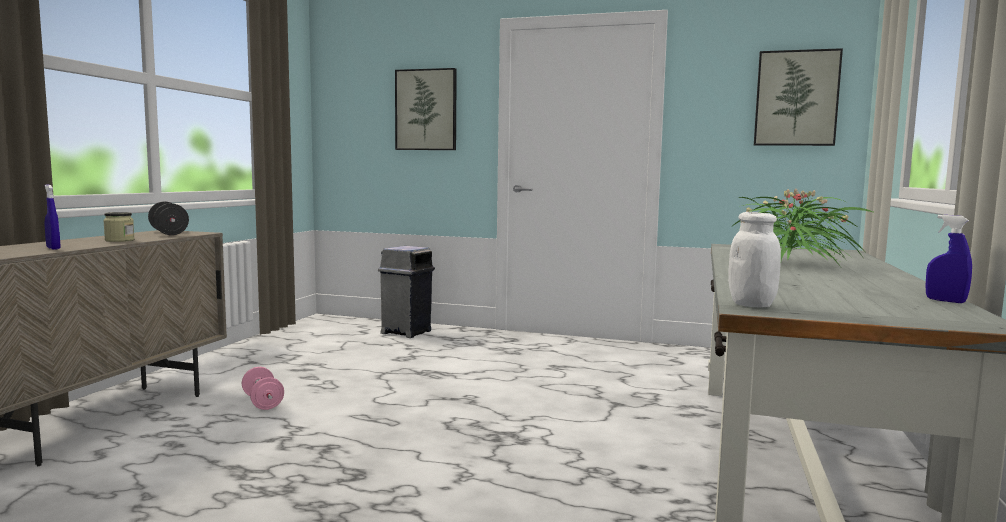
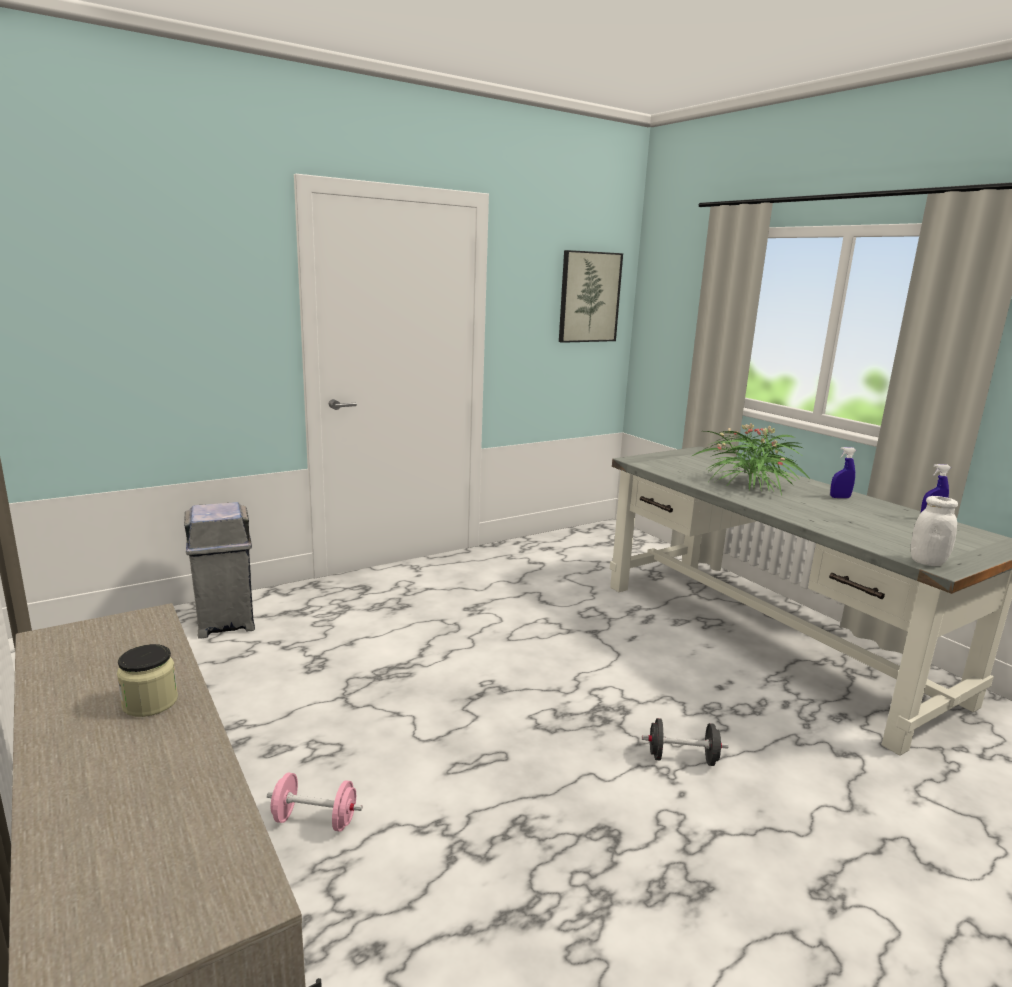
camera: 50 degrees left, 10 degrees up
(53, 248) = (185, 787): blue spray bottle -> blue spray bottle (839, 497)
(169, 233) = (105, 641): black dumbbell -> black dumbbell (682, 758)
(426, 110) = (187, 300): picture -> none

